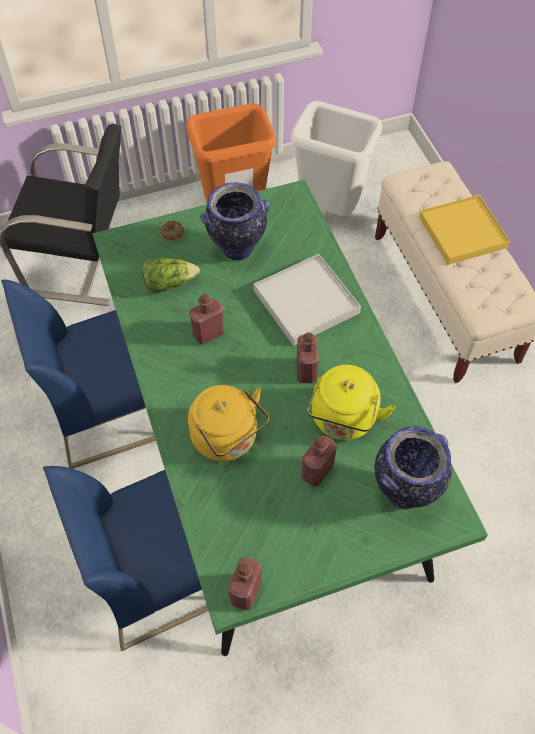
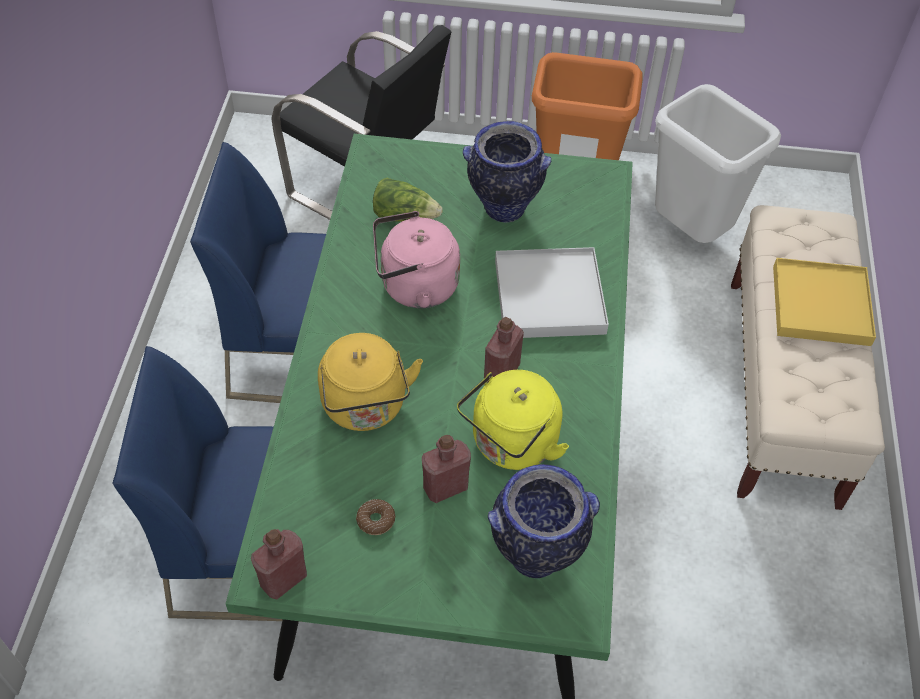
camera: 25 degrees right, 5 degrees down
(172, 233) = (440, 165): donut -> donut (376, 520)
(208, 334) = (414, 287): red bottle -> pink kettle

